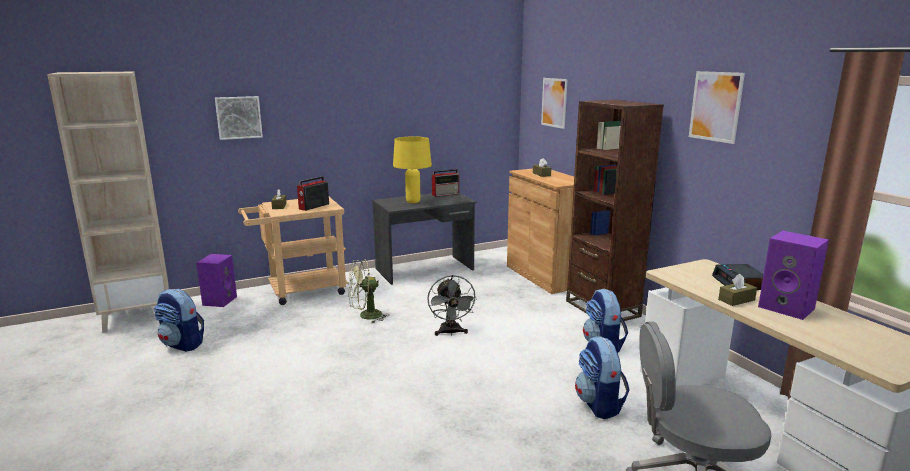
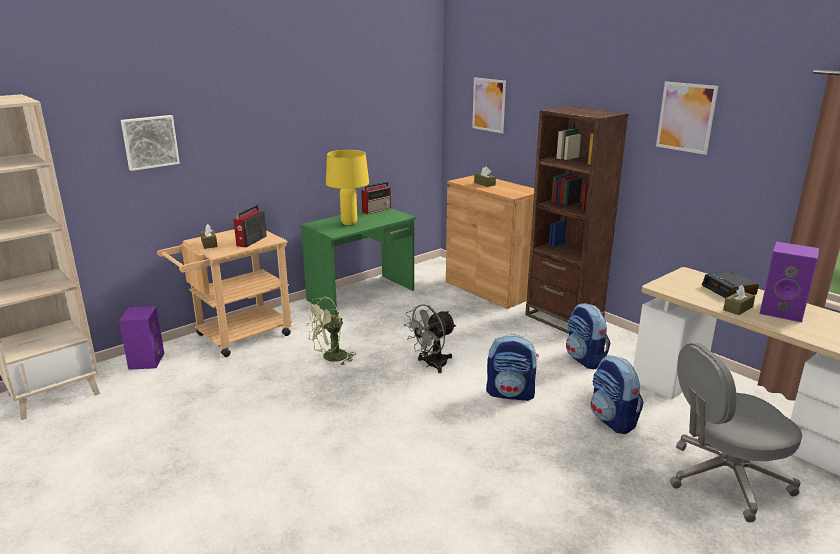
camera: 15 degrees left, 5 degrees up
(182, 344) = (137, 421): backpack -> backpack (511, 393)
(425, 269) = (362, 295): grey desk -> green desk
(450, 332) = (431, 365): grey fan -> grey fan turned 75 degrees clockwise

